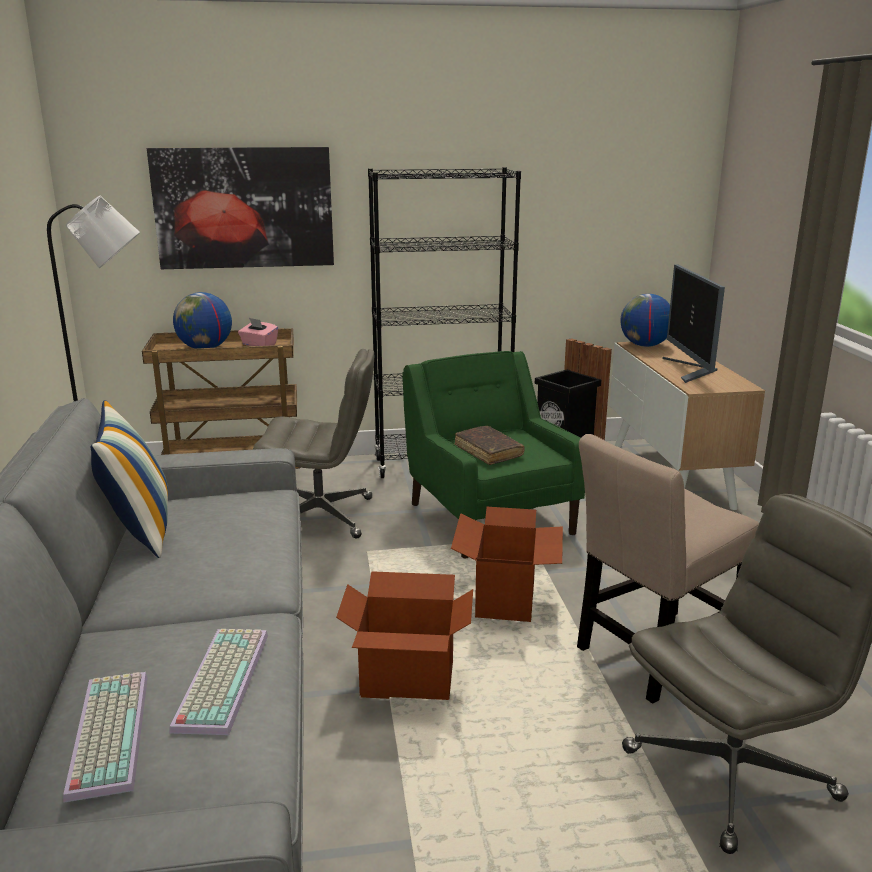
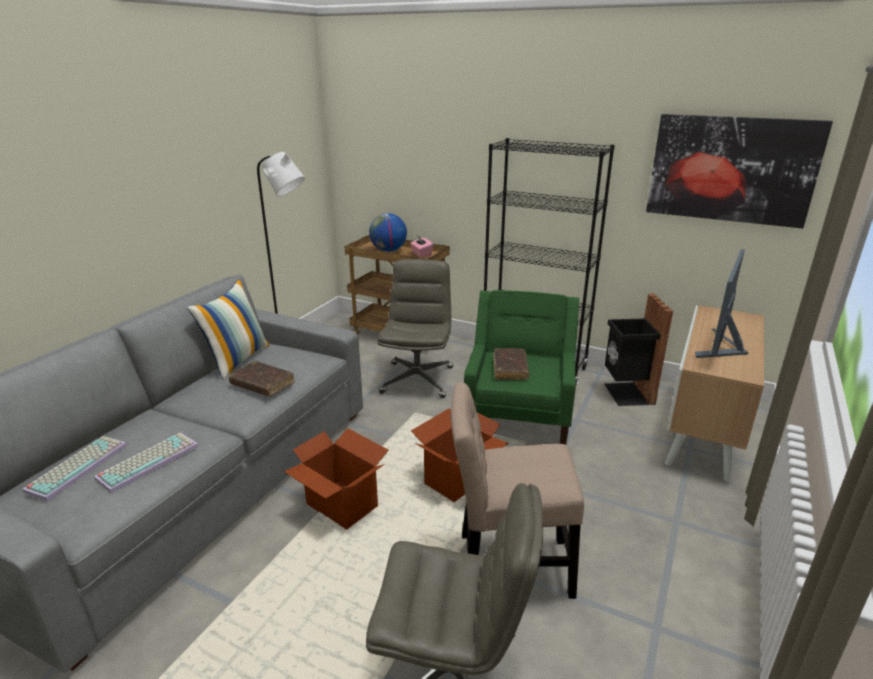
camera: 35 degrees right, 5 degrees up
(238, 543) = (262, 384): none -> brown book
(244, 208) = (427, 159): picture -> picture (731, 169)
(322, 516) = (417, 379): grey office chair -> grey office chair turned 120 degrees counterclockwise
(644, 345) = (718, 314): globe -> none

